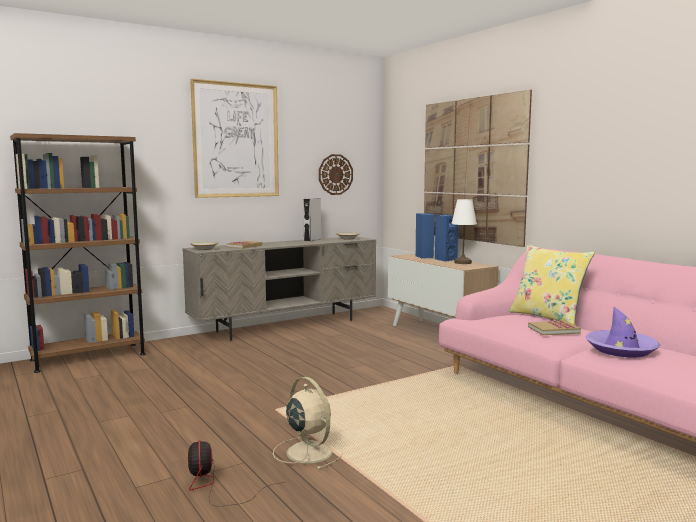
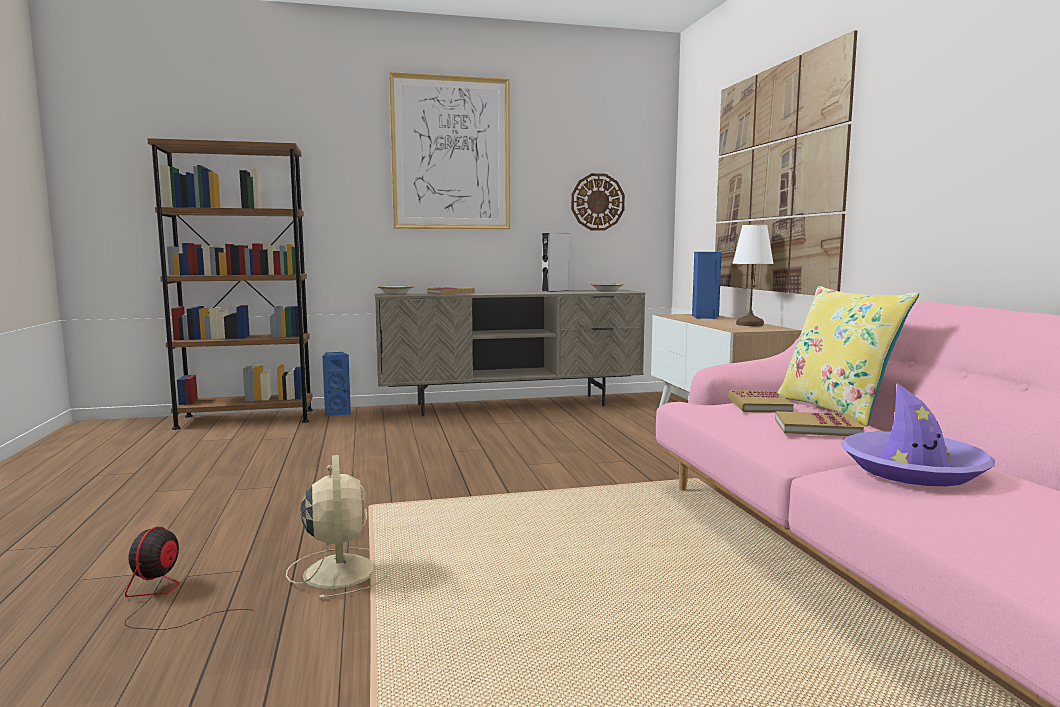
camera: 20 degrees right, 0 degrees up
(445, 259) = (729, 320): blue speaker -> blue speaker (337, 413)
(508, 318) = (759, 405): none -> book

